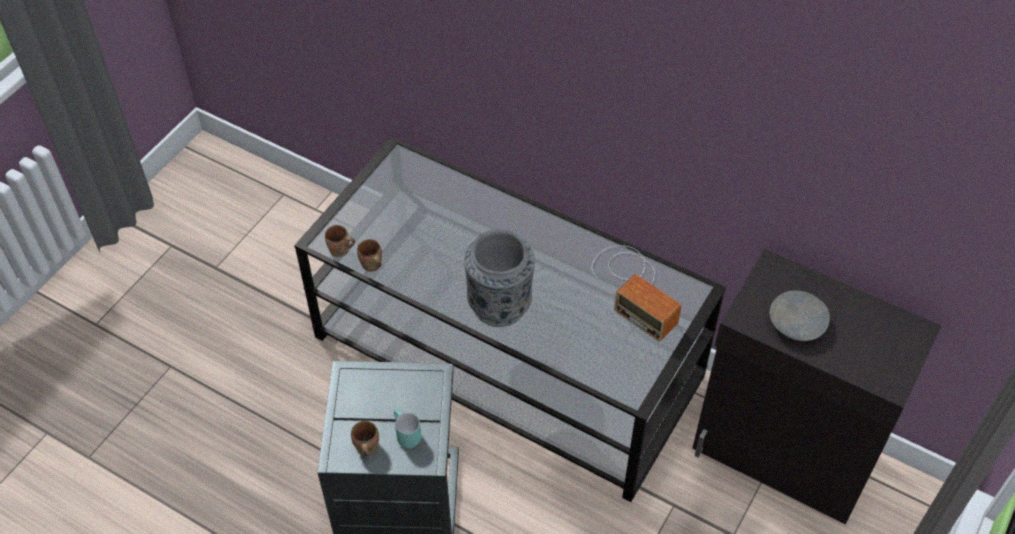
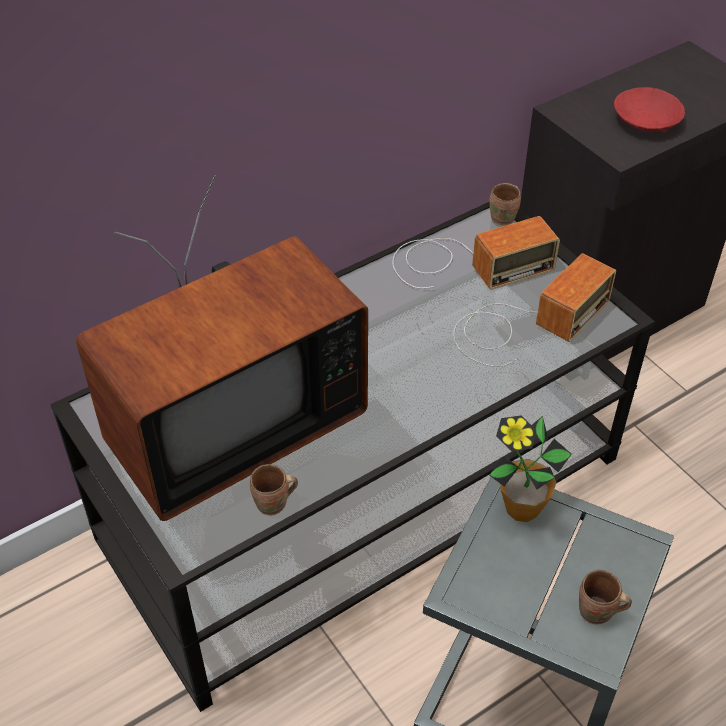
camera: 65 degrees left, 5 degrees down
(340, 251) = (222, 533): brown mug -> brown mug (505, 218)
(404, 435) = (591, 559): turquoise mug -> none
(418, 221) = (226, 425): none -> television
(425, 387) = (522, 508): none -> potted plant
(499, 304) = (418, 390): grey vase -> none
(594, 342) = (525, 324): none -> radio
(796, 323) = (645, 122): grey bowl -> red bowl

